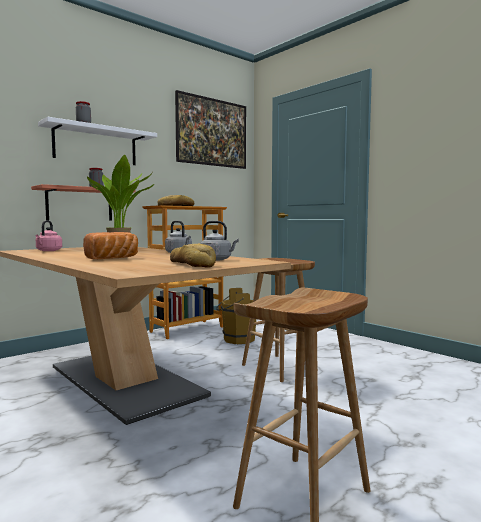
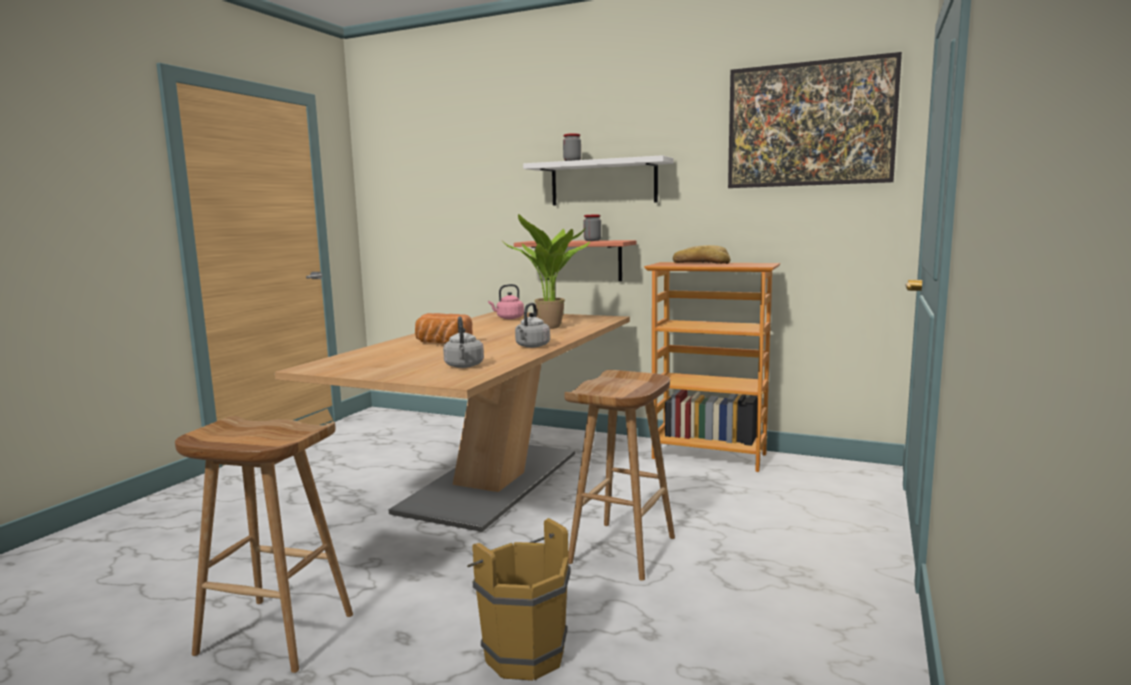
camera: 65 degrees right, 5 degrees up
(192, 264) = (400, 368): bread -> none
(236, 340) = (709, 495): brown bucket -> brown bucket (521, 651)

